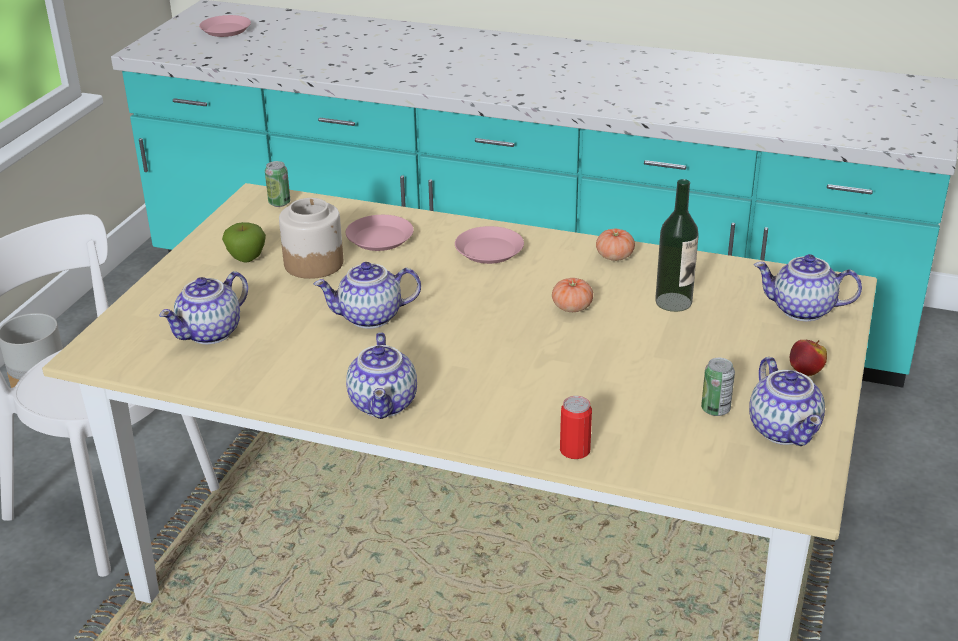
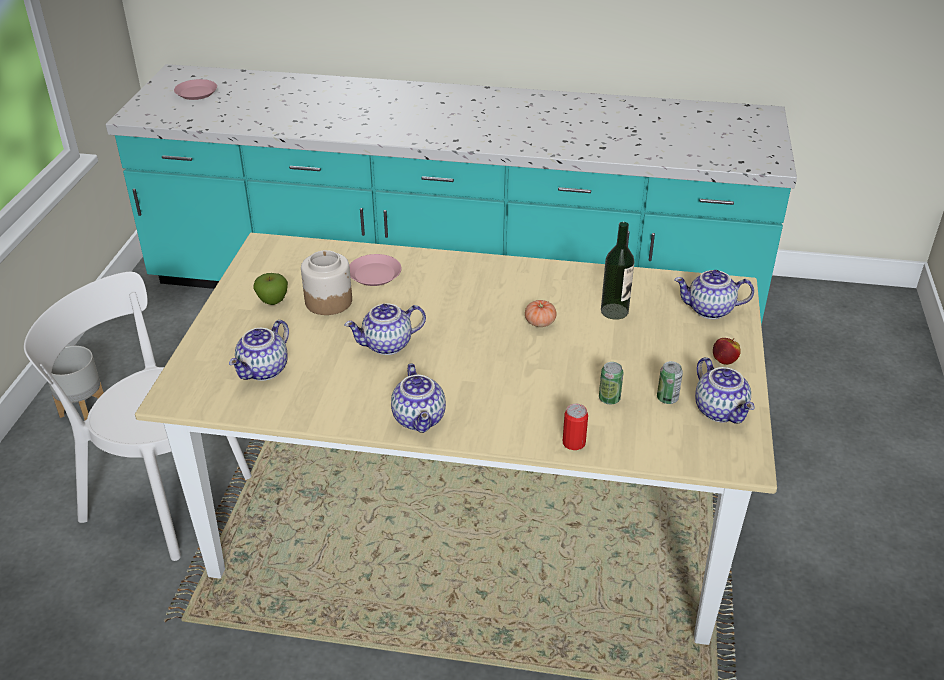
camera: 10 degrees left, 5 degrees up
(279, 203) = (284, 249): can -> can (609, 399)
(489, 250) = (464, 278): pink plate -> none
(614, 256) = (560, 276): tomato -> none

